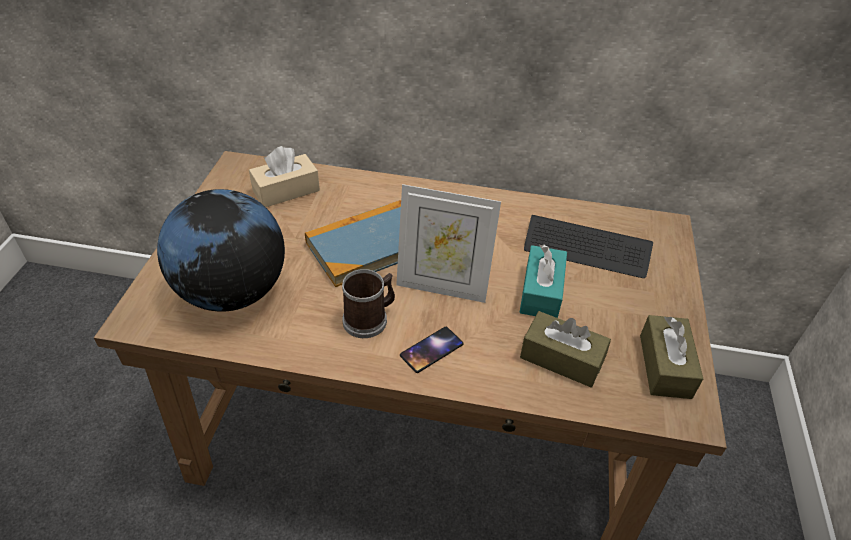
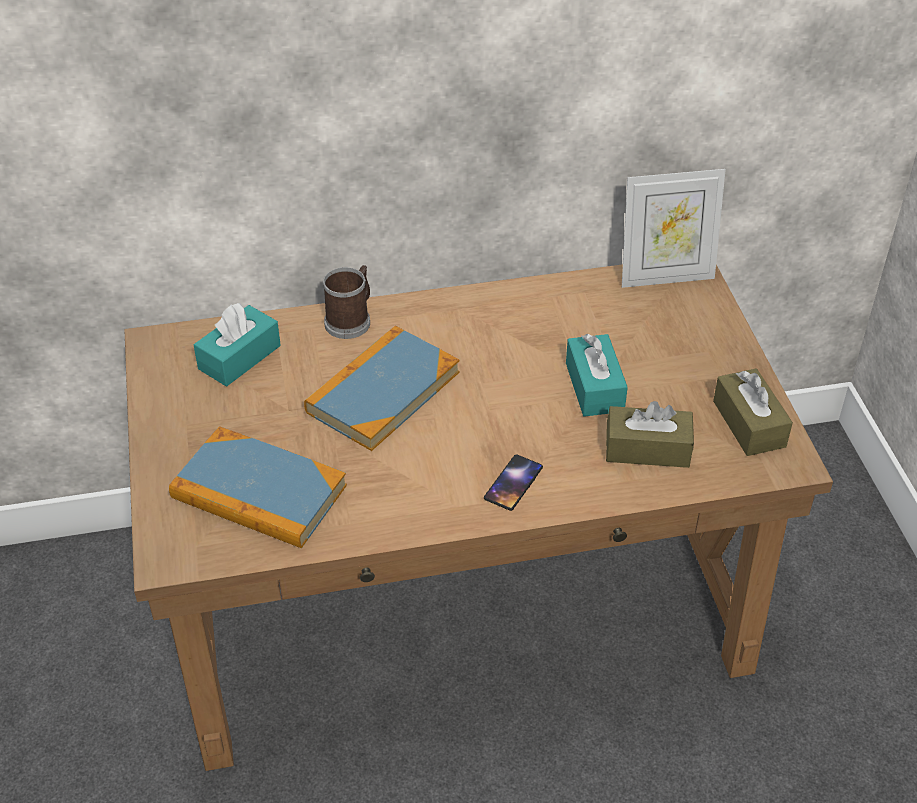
camera: 20 degrees left, 0 degrees up
(233, 292) = (259, 492): globe -> book
(286, 190) = (239, 357): beige tissue box -> turquoise tissue box
(369, 319) = (430, 473): mug -> mug (351, 320)
(442, 287) = (488, 414): picture frame -> picture frame (665, 276)
(586, 248) = (619, 324): keyboard -> none

